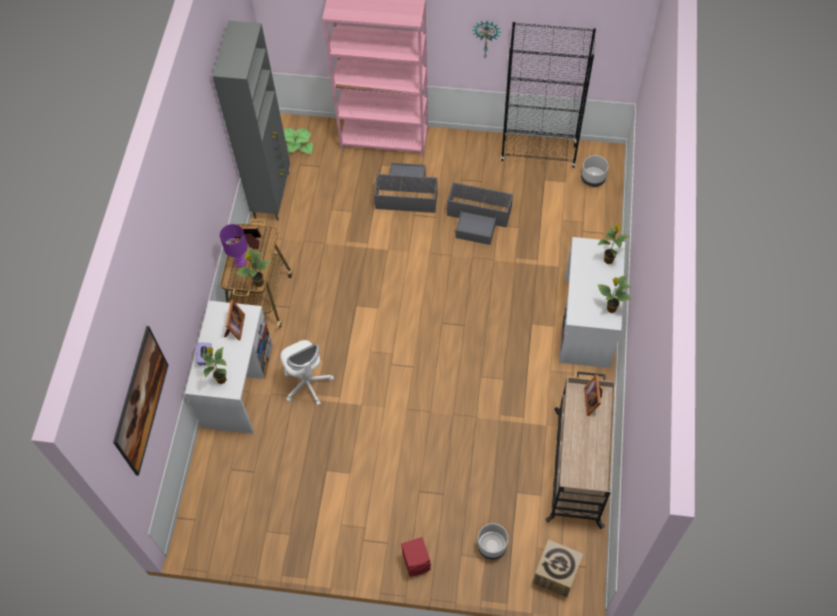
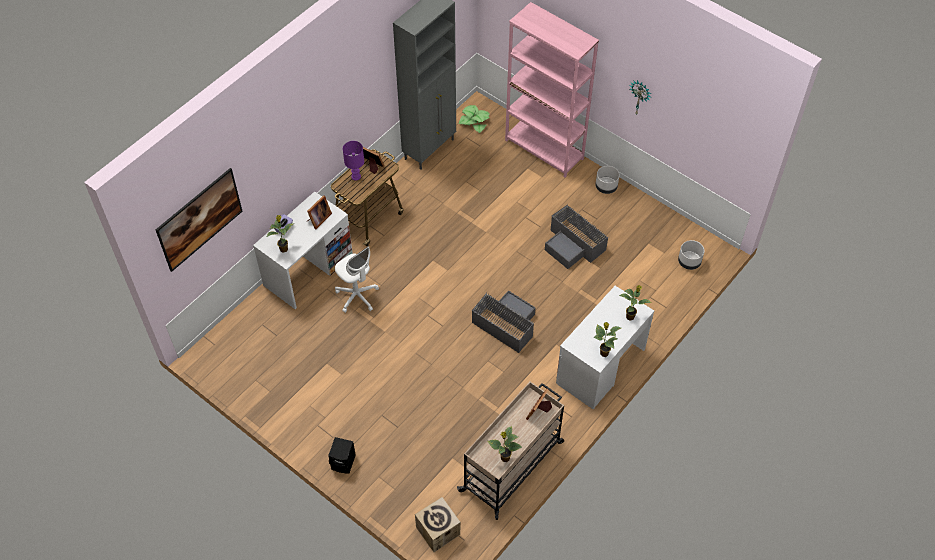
camera: 30 degrees right, 5 degrees down
(258, 283) = (357, 198): potted plant -> potted plant (504, 458)
(307, 384) = (357, 296): white office chair -> white office chair turned 45 degrees counterclockwise
(405, 194) = (530, 198): grey storage box -> grey storage box (505, 324)
(417, 562) = (344, 462): red speaker -> black speaker
(491, 546) = (405, 484): grey planter -> grey planter (606, 187)
(538, 152) = (659, 220): black bookcase -> none

